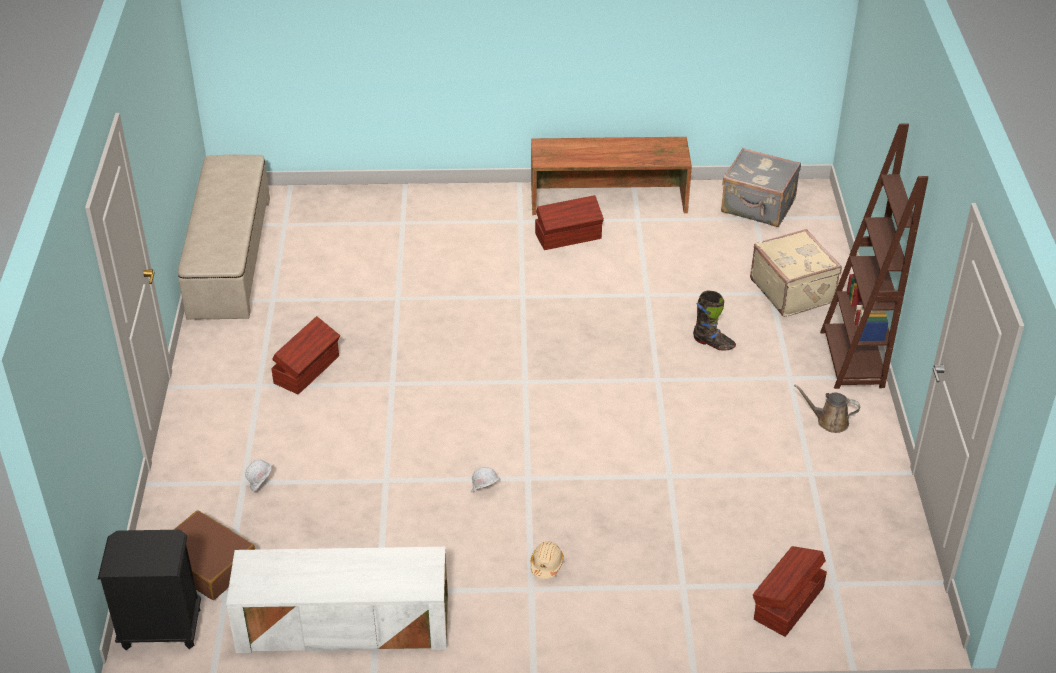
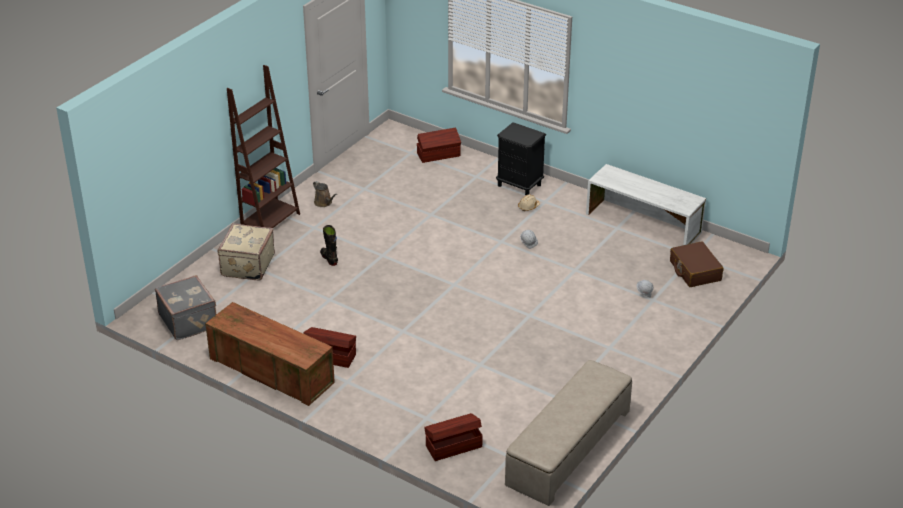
camera: 145 degrees left, 5 degrees down
(161, 629) = (733, 254): black nightstand -> black nightstand (519, 185)
(308, 369) = (573, 344): brown storage box -> brown storage box (453, 446)

